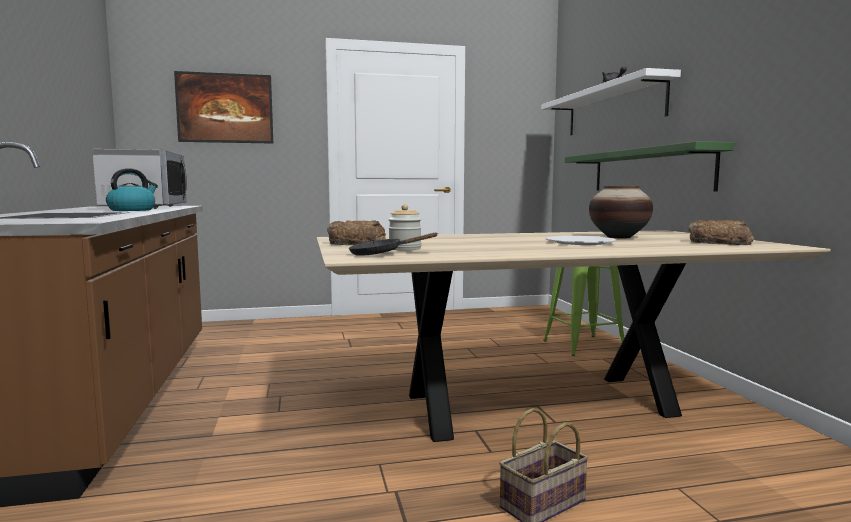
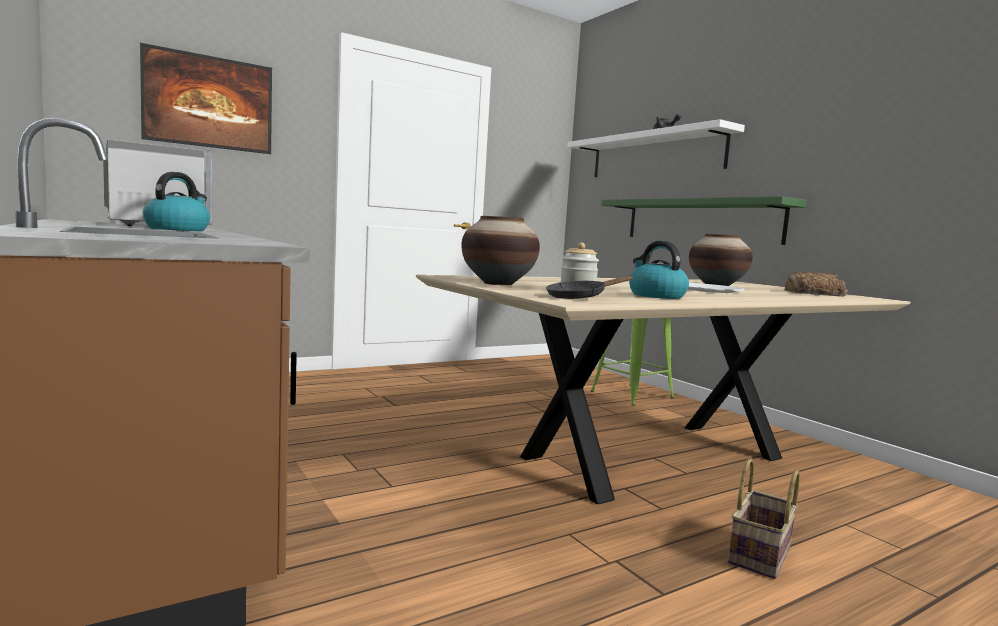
camera: 20 degrees left, 0 degrees up
(357, 243) = (498, 284): bread -> vase
(480, 250) = (656, 296): none -> kettle

